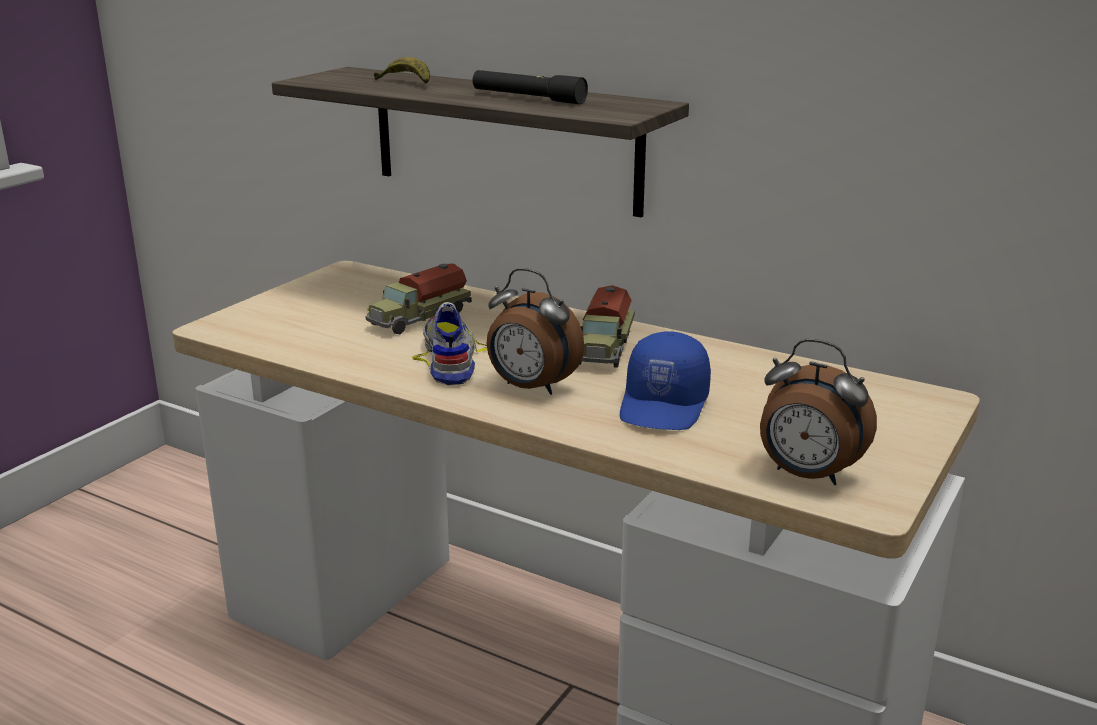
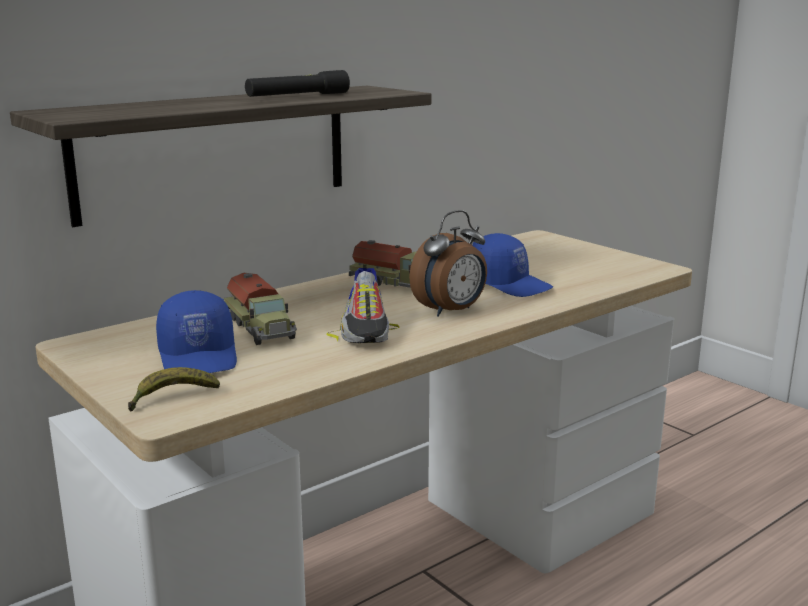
camera: 70 degrees left, 5 degrees down
(337, 312) = (200, 356): none -> blue cap
(406, 82) = (161, 105): banana -> banana (172, 398)
(449, 357) = (366, 328): shoe -> shoe turned 105 degrees counterclockwise
(807, 475) = (622, 272): alarm clock -> none

